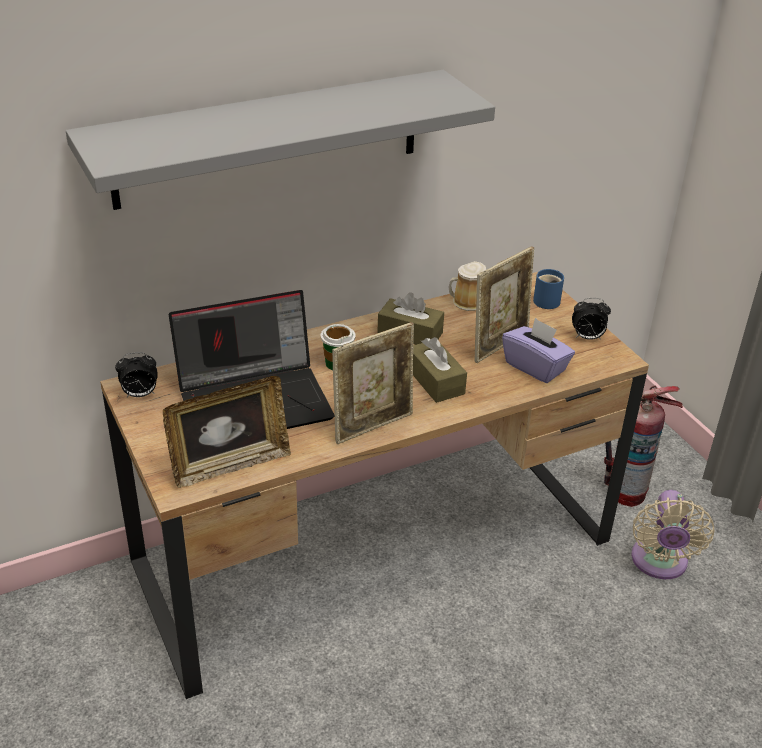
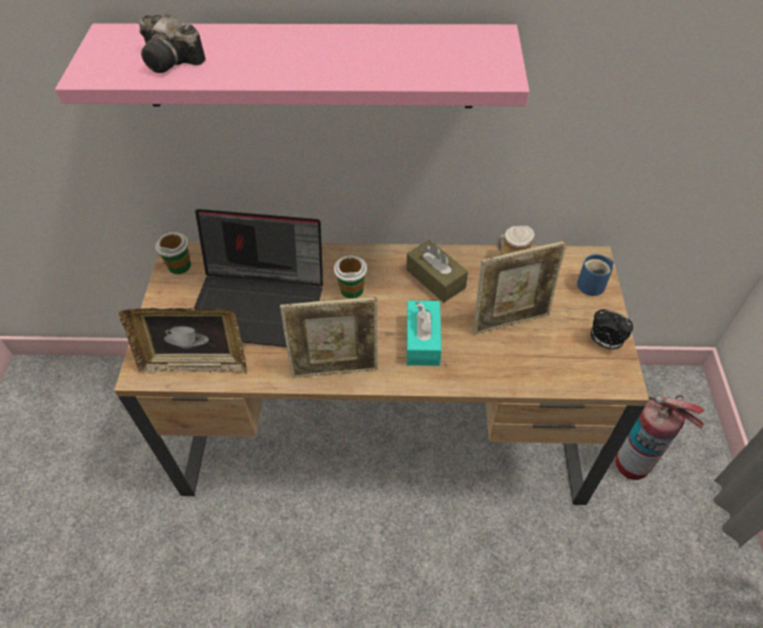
camera: 30 degrees right, 15 degrees up
(140, 394) = (179, 265): alarm clock -> cup
(184, 140) = (173, 61): none -> camera
(269, 138) = (307, 66): grey shelf -> pink shelf
(435, 381) = (423, 340): brown tissue box -> turquoise tissue box
(535, 367) = (528, 359): purple tissue box -> none
(659, 563) = (619, 548): beige fan -> none

